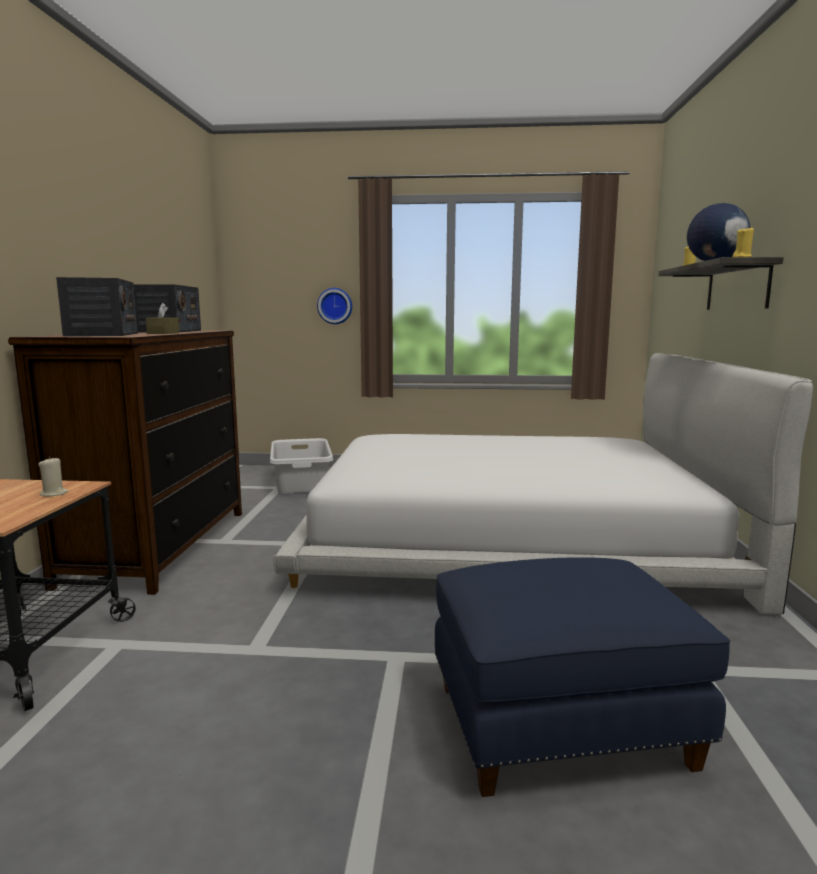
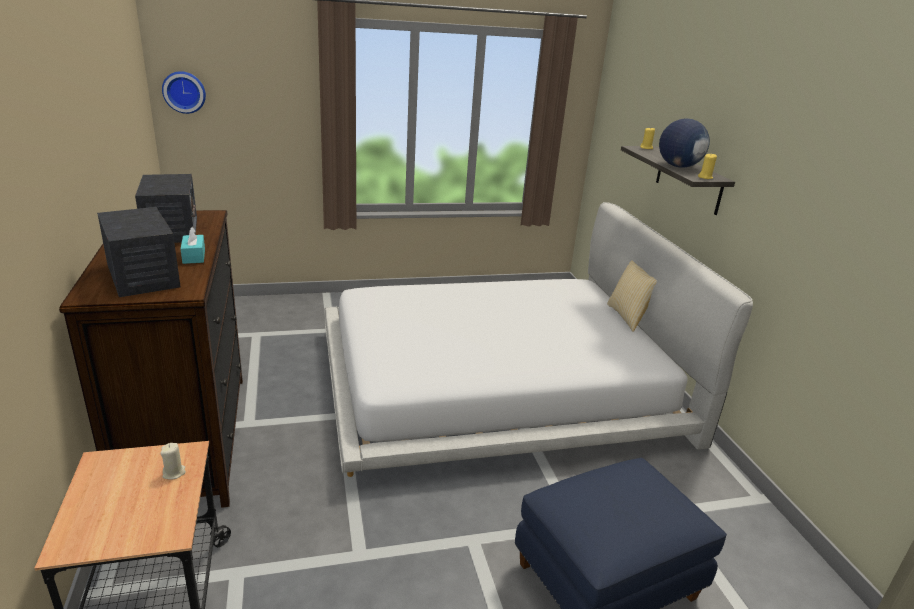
camera: 20 degrees left, 15 degrees up
(163, 333) = (194, 256): brown tissue box -> turquoise tissue box
(302, 482) = (275, 323): grey laundry basket -> none
(335, 306) = (291, 135): wall clock -> wall clock (184, 92)
(674, 460) = (629, 317): none -> pillow

